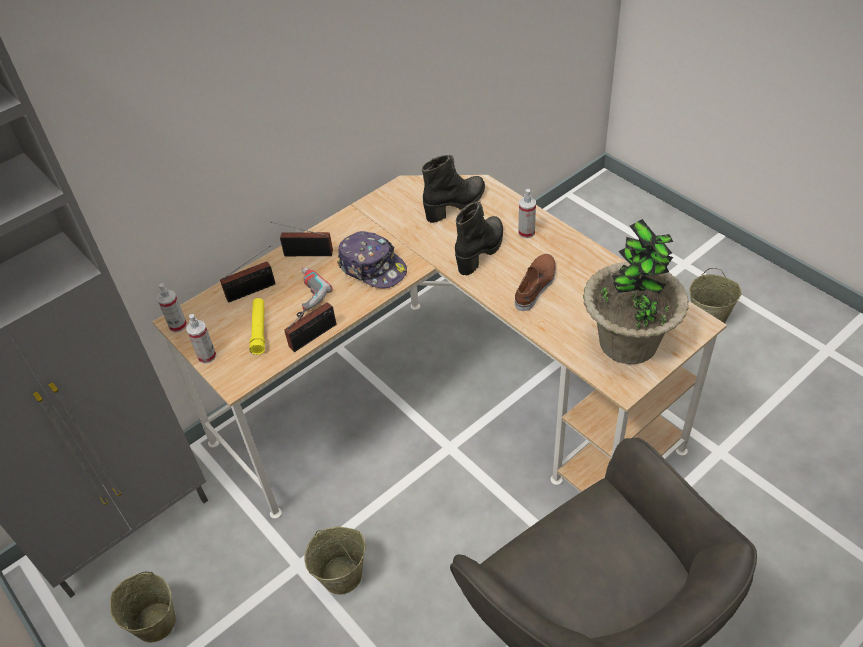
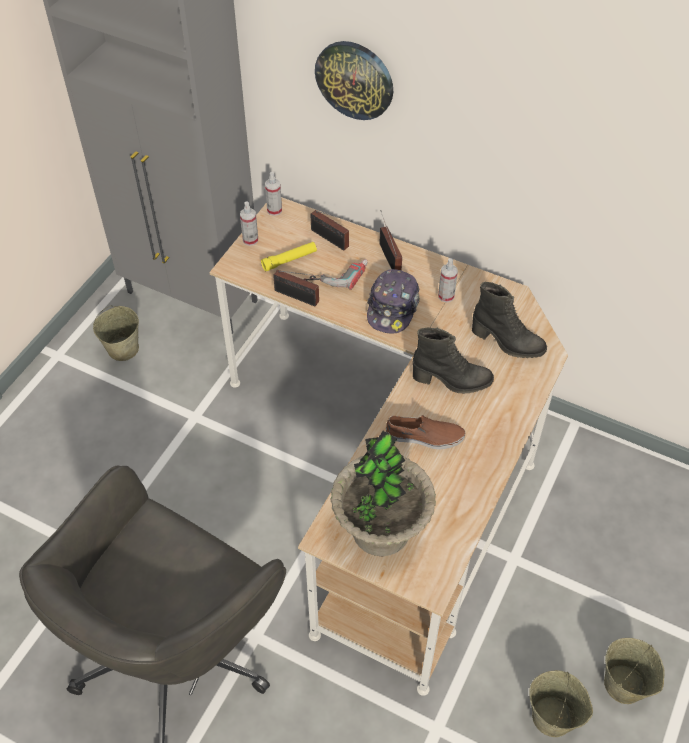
camera: 65 degrees right, 5 degrees up
(185, 112) = (355, 79): none -> wall clock
(343, 575) = (196, 449): beige bucket -> beige bucket (553, 717)
(526, 232) = (496, 410): spray bottle -> spray bottle (446, 296)

